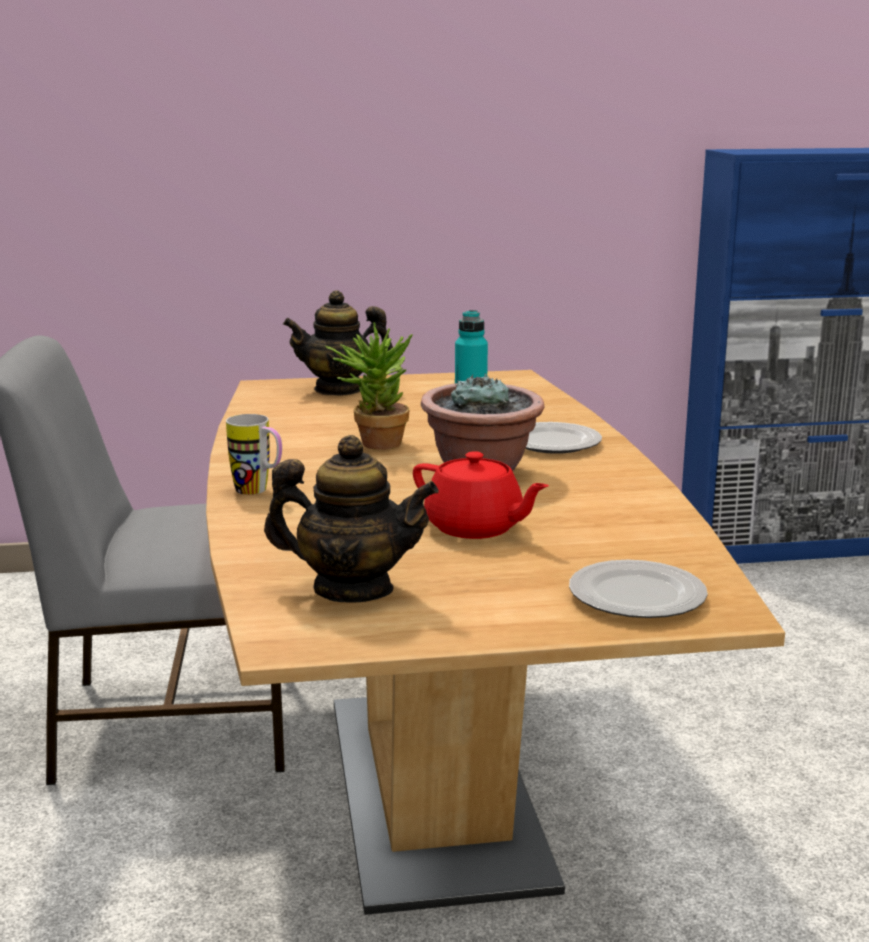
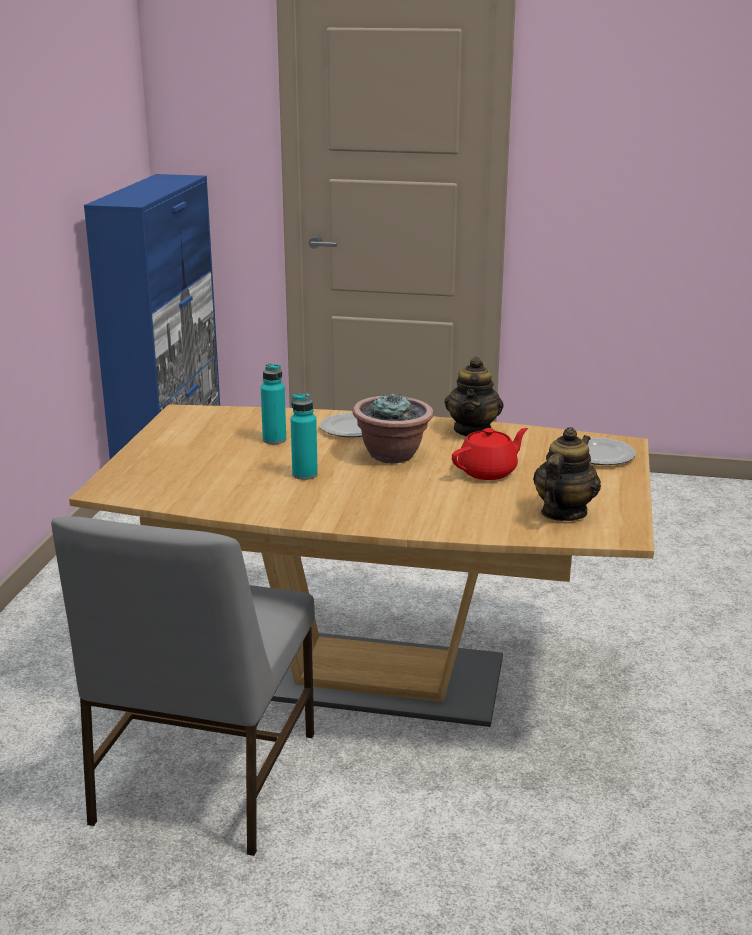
camera: 70 degrees left, 5 degrees up
(258, 491) = (381, 519): mug -> none
(339, 389) = (149, 467): teapot -> teapot (473, 431)
(373, 443) = (304, 474): potted plant -> turquoise bottle

